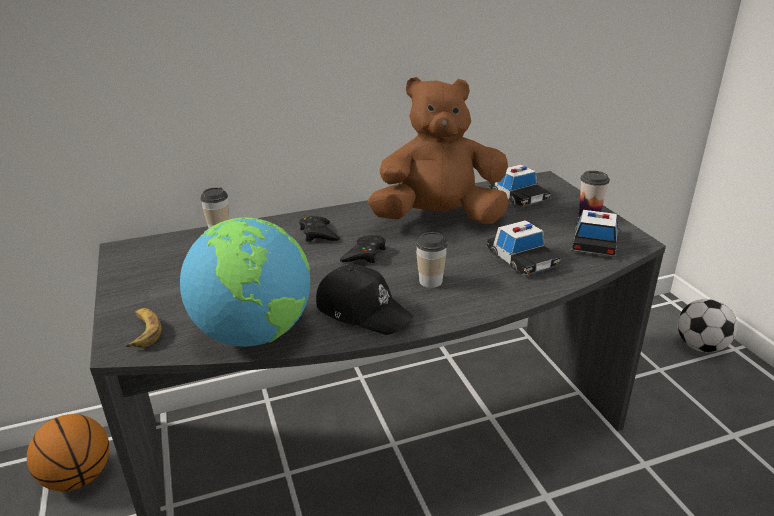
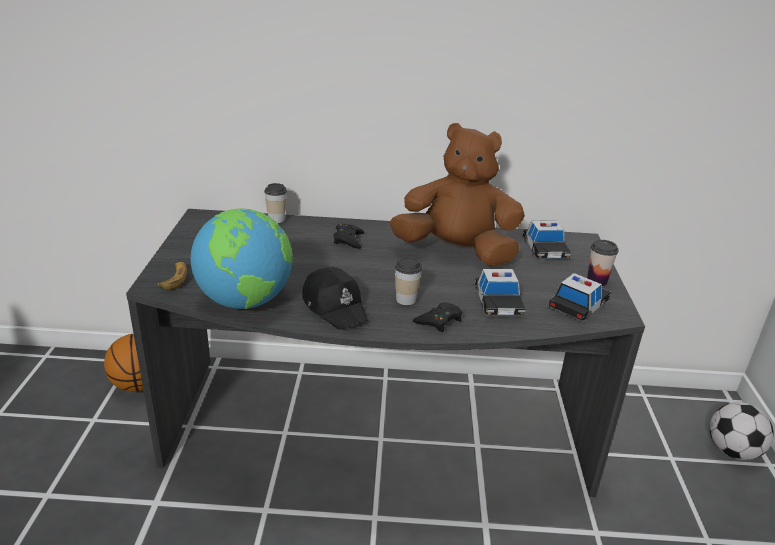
camera: 20 degrees right, 0 degrees up
(364, 254) = (371, 265): black game controller -> black game controller (439, 320)

